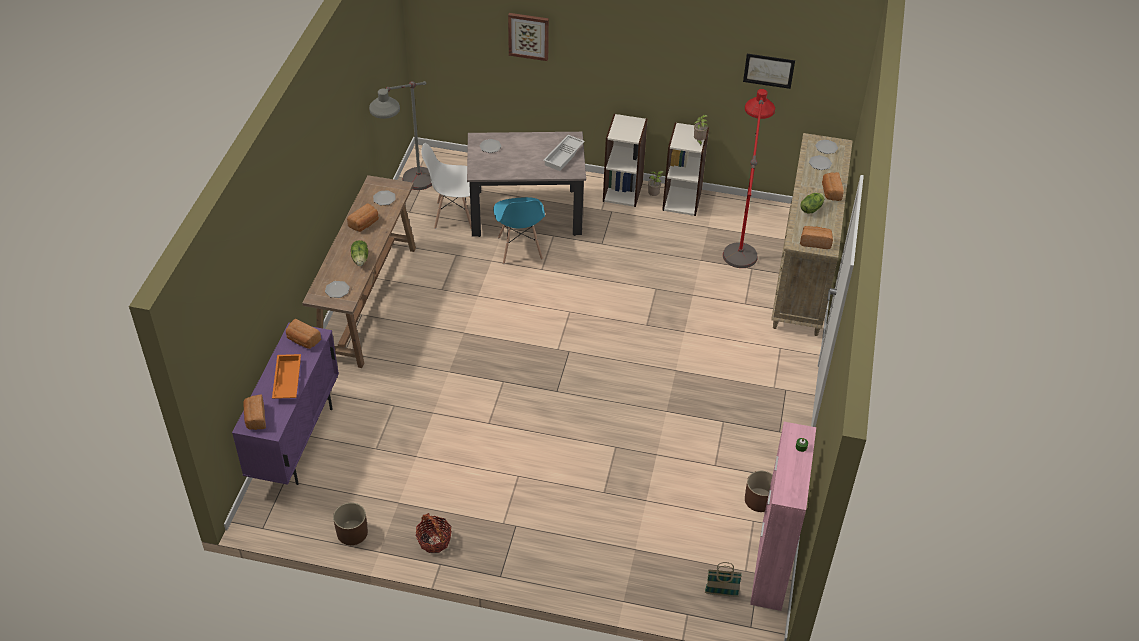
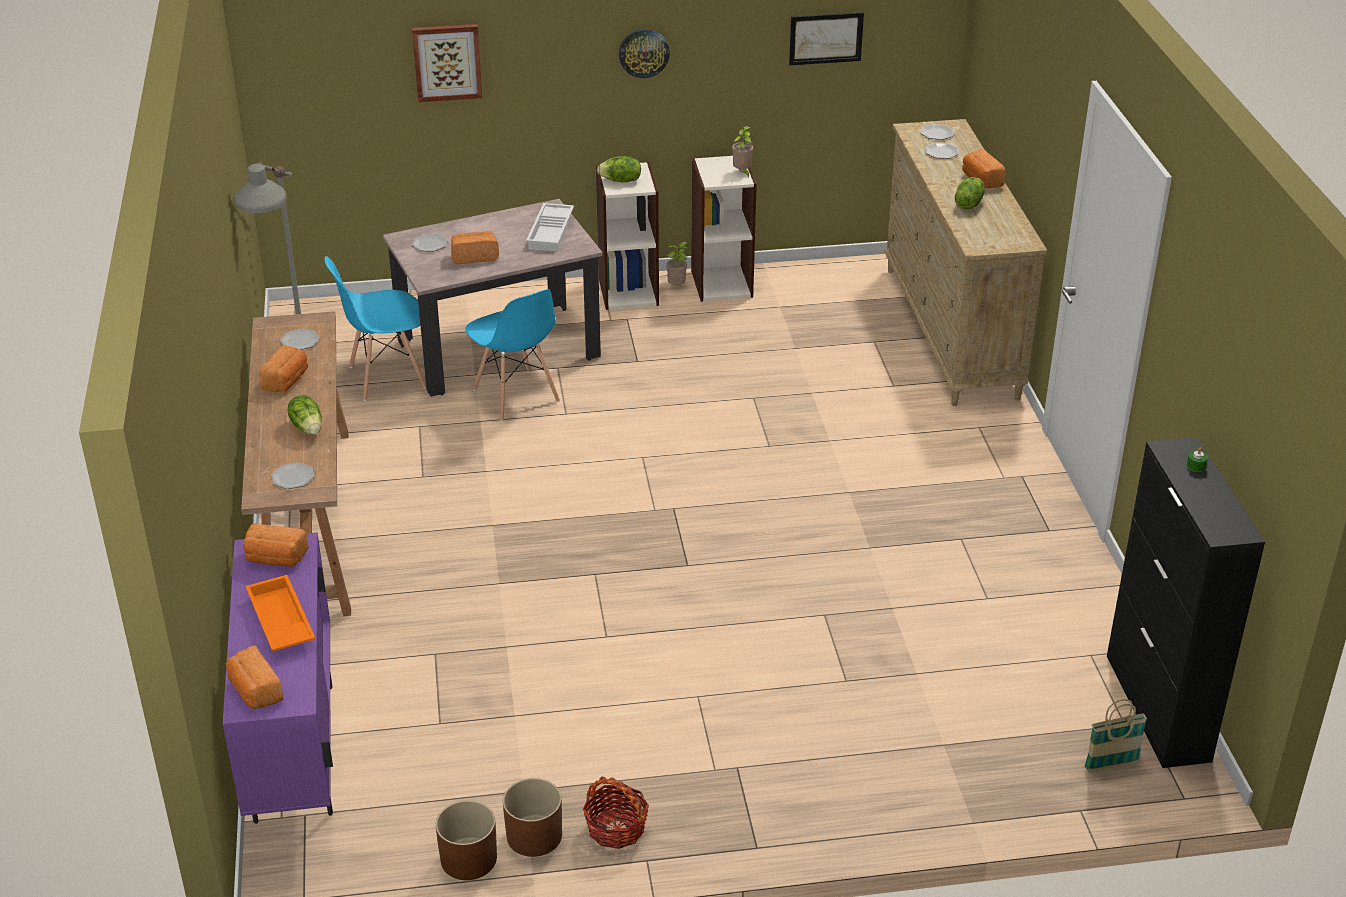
camera: 20 degrees left, 10 degrees down
(454, 216) = (386, 377): white chair -> blue chair
(622, 129) = (621, 181): none -> lettuce
(650, 55) = (644, 53): none -> wall clock
(741, 239) = (836, 310): red floor lamp -> none
(759, 500) = (1081, 625): brown planter -> brown planter (535, 835)
(771, 567) = (1157, 708): pink cabinet -> black cabinet
(815, 242) = (1003, 240): bread -> bread (474, 256)

